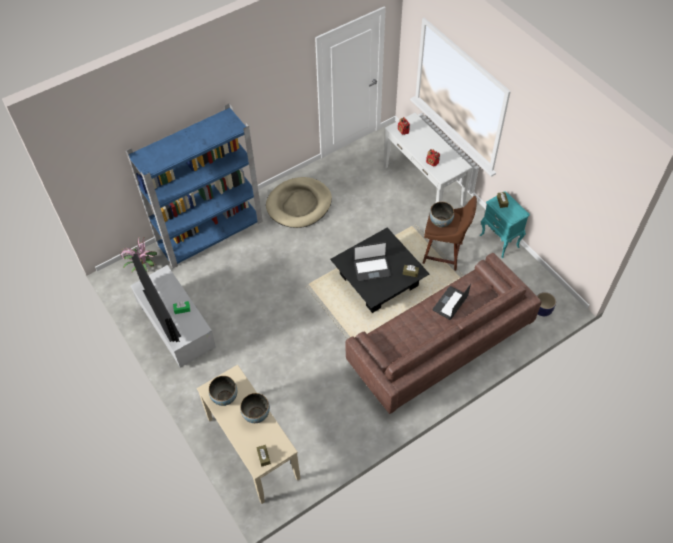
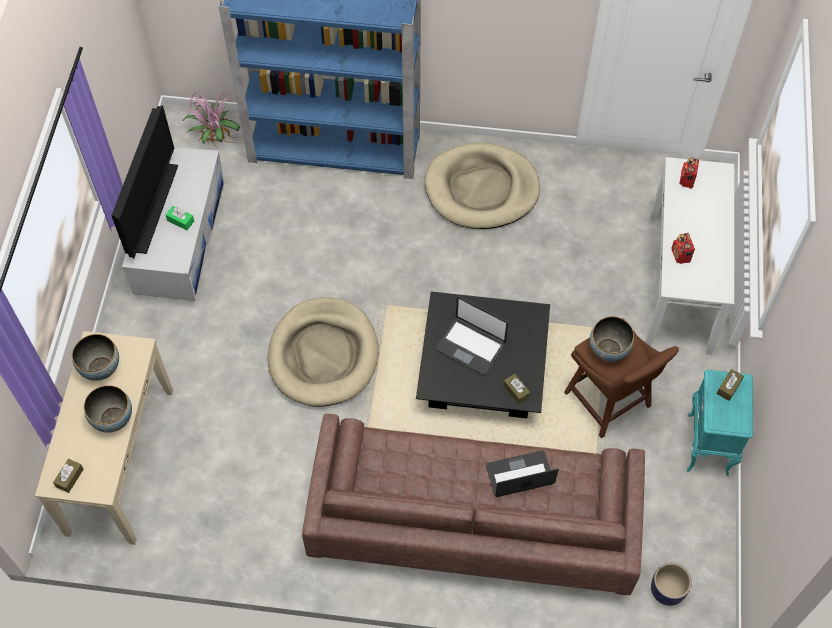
camera: 40 degrees right, 5 degrees up
(301, 326) = (323, 355): none -> beige dog bed

